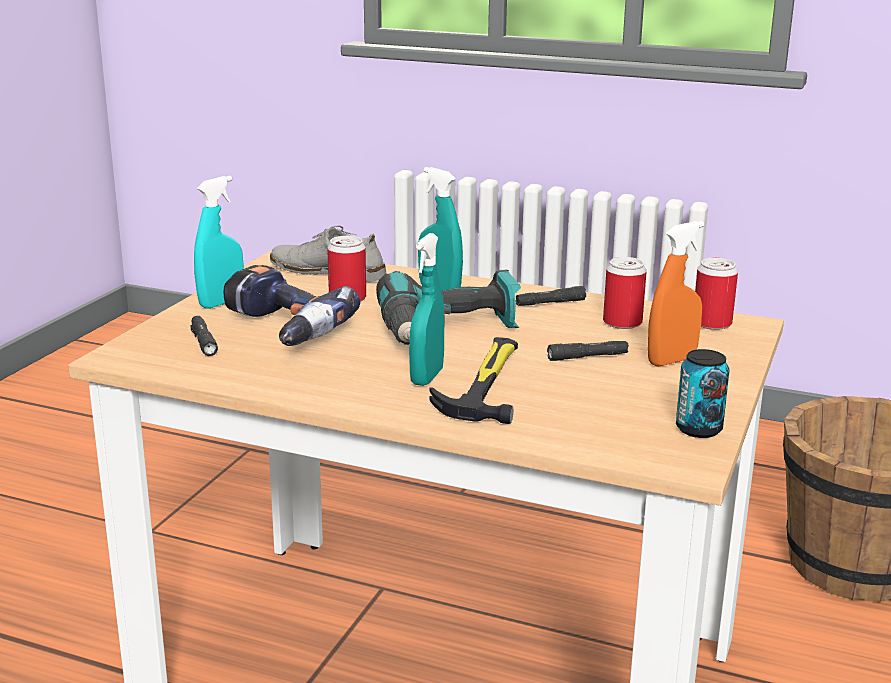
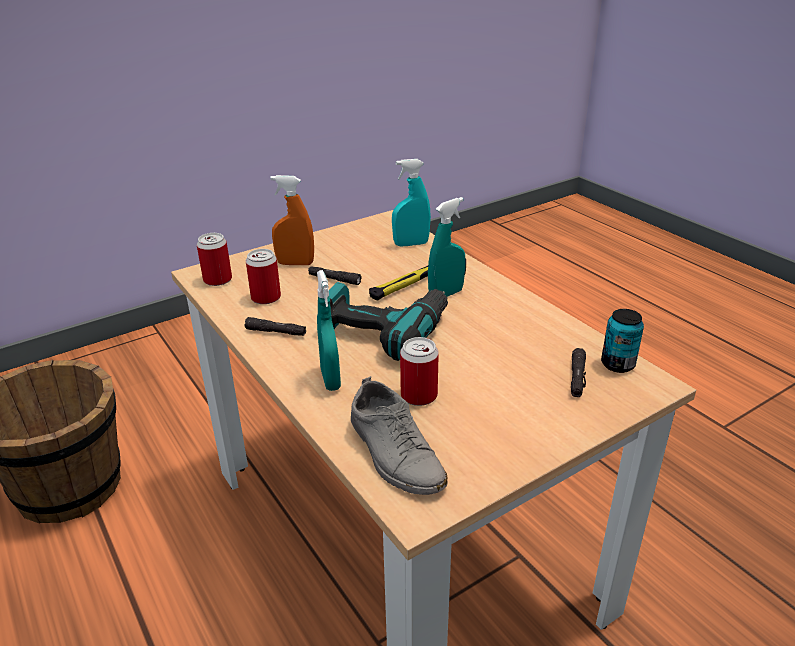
camera: 145 degrees left, 10 degrees up
(221, 303) = (537, 432): turquoise spray bottle -> turquoise spray bottle (411, 244)
(280, 330) = (507, 372): power drill -> none
(698, 429) = (356, 229): can -> can (617, 364)

